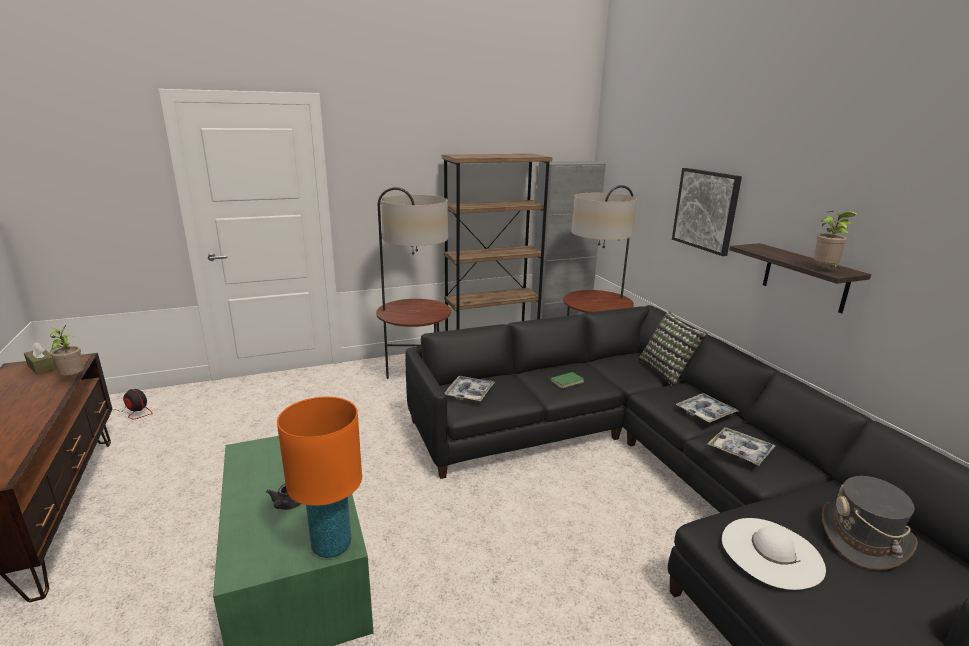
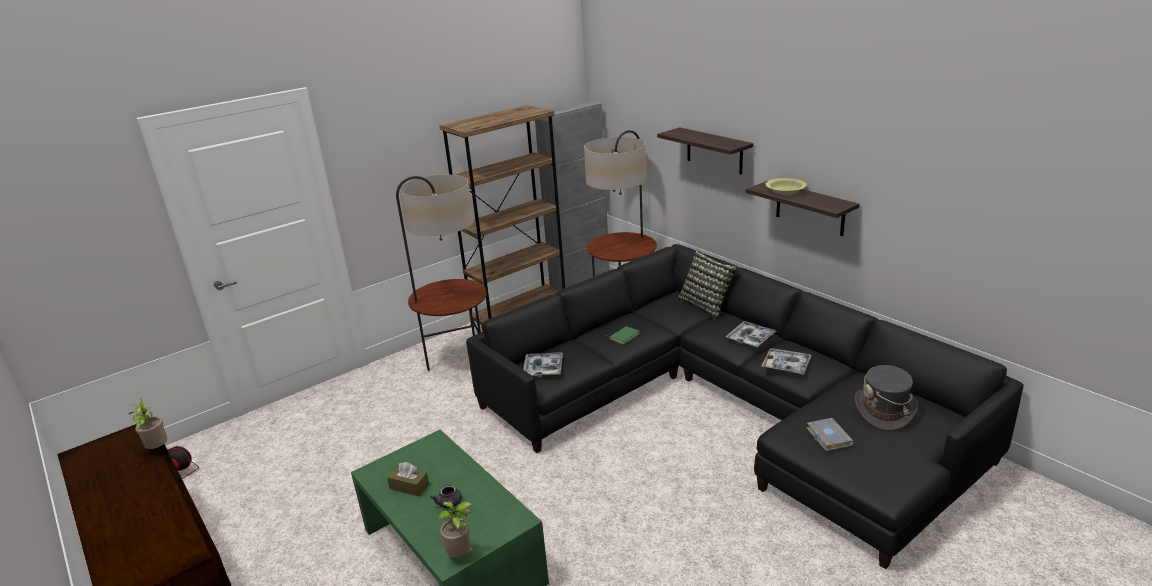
camera: 15 degrees left, 5 degrees up
(42, 367) = (108, 447): brown tissue box -> brown tissue box (409, 486)
(331, 546) = (509, 522): orange table lamp -> none
(706, 210) = (714, 151): picture -> shelf
(771, 552) = (827, 437): white hat -> grey book
(776, 253) = (785, 191): none -> yellow bowl
(825, 270) = (826, 205): potted plant -> potted plant (461, 555)

